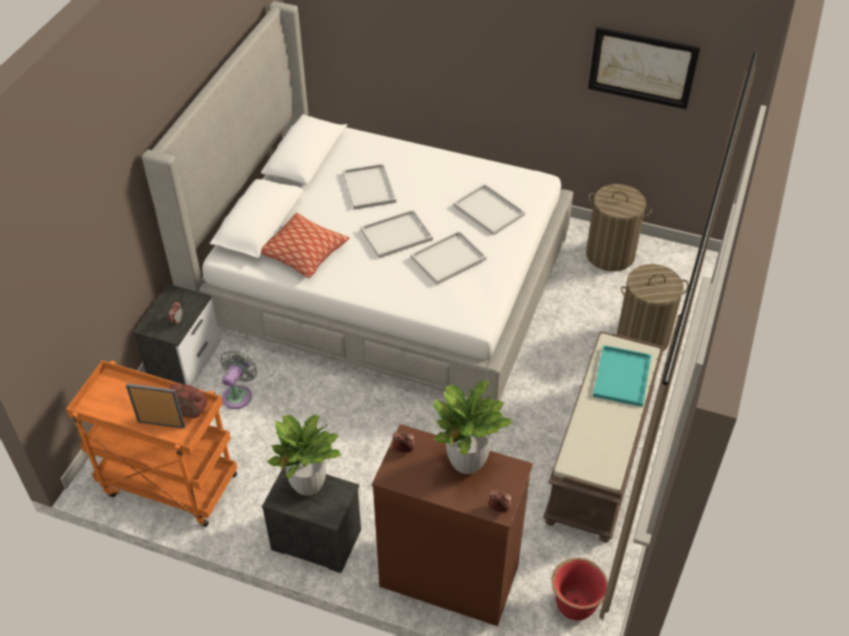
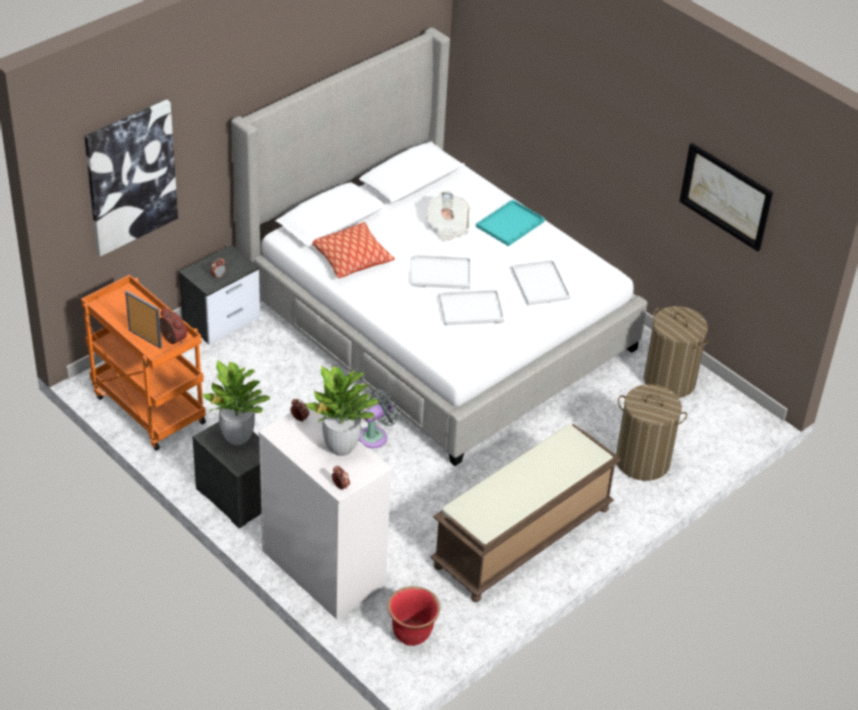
camera: 25 degrees right, 5 degrees down
(67, 257) = (131, 177): none -> picture
(238, 394) = (247, 364): grey fan -> grey fan (375, 436)
(369, 188) = (448, 226): white tray -> newspaper
(447, 576) = (322, 568): brown dresser -> white dresser
(622, 378) = (558, 465): turquoise tray -> turquoise tray (510, 225)

